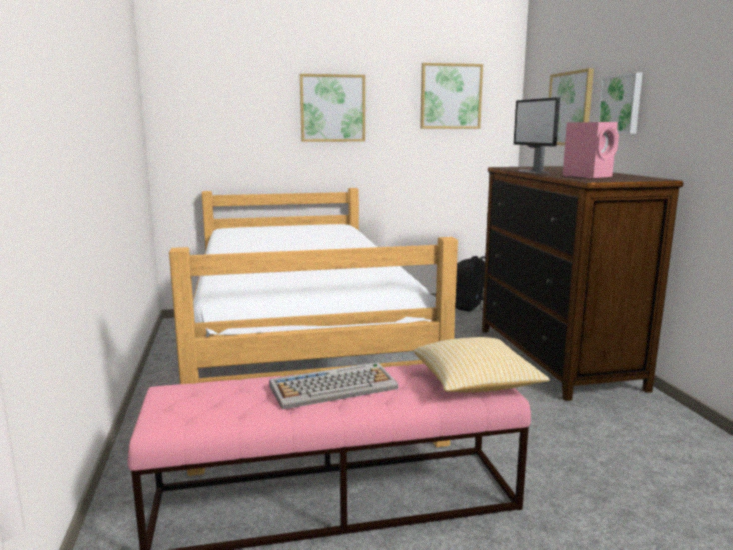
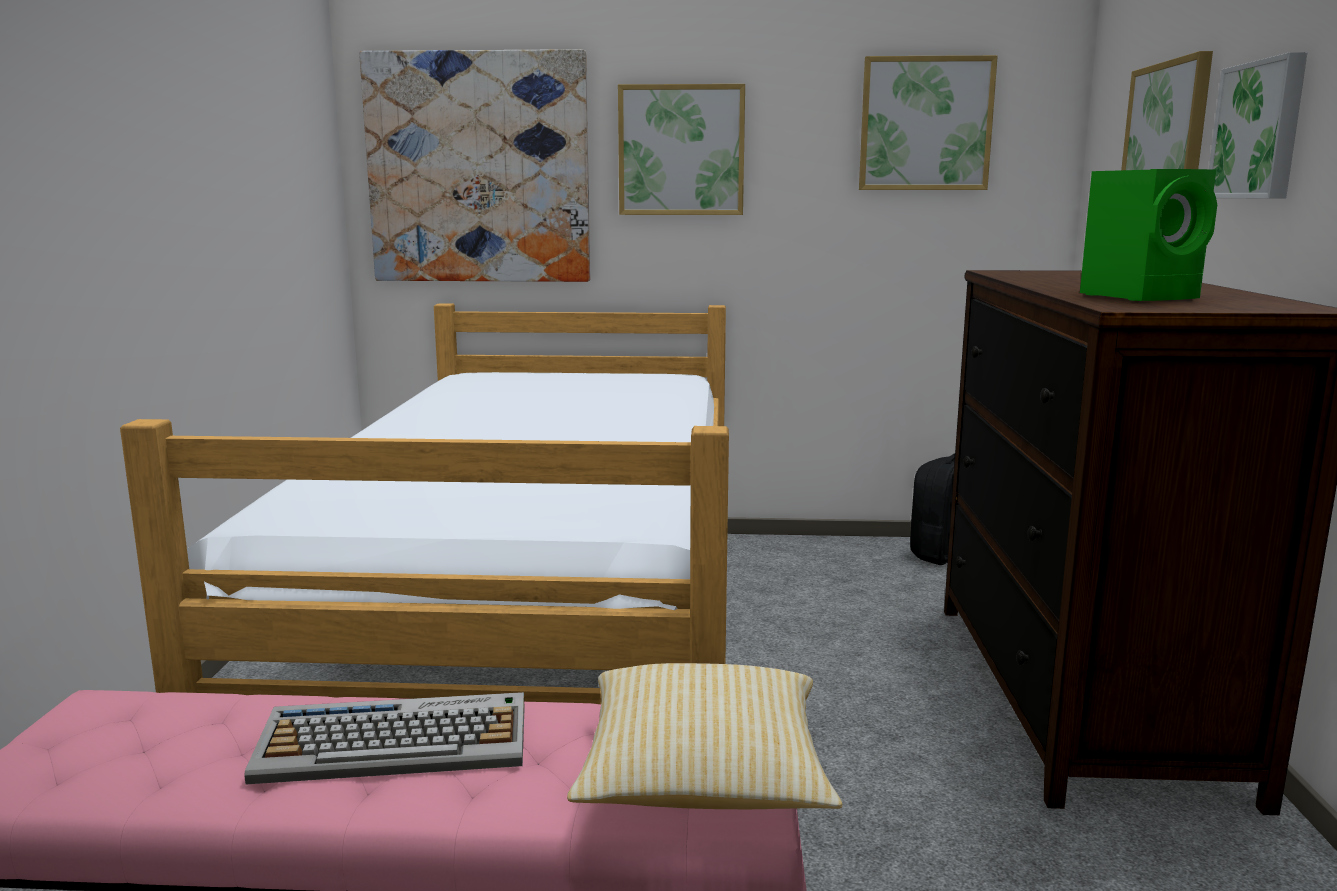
camera: 15 degrees right, 0 degrees up
(224, 117) = (479, 169): none -> picture
(533, 171) = (1037, 282): monitor -> none
(588, 176) = (1142, 296): pink speaker -> green speaker

